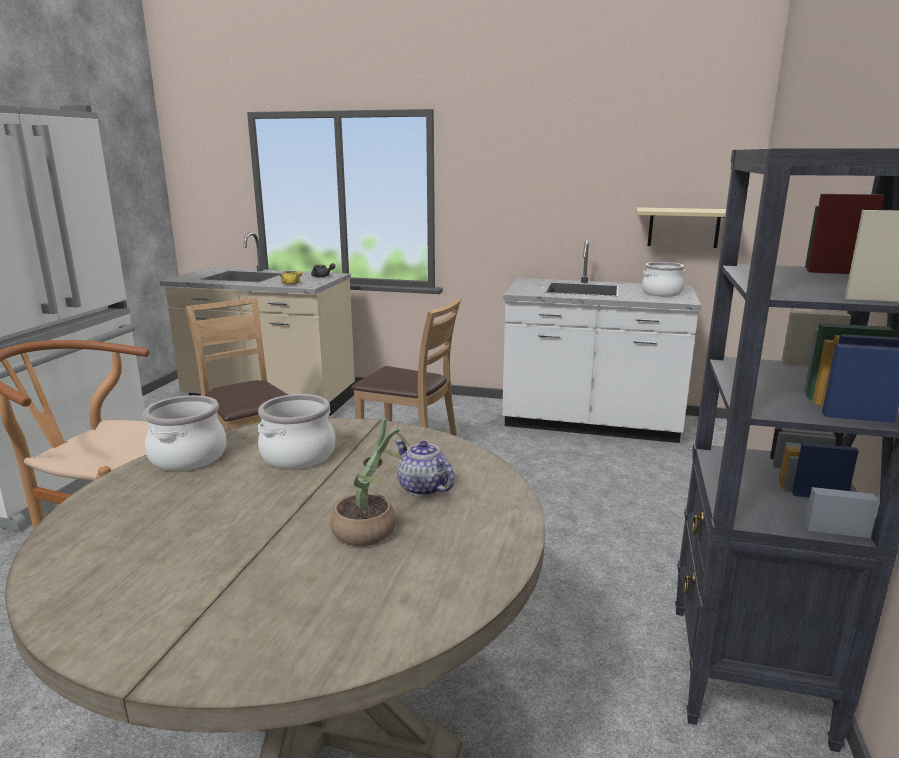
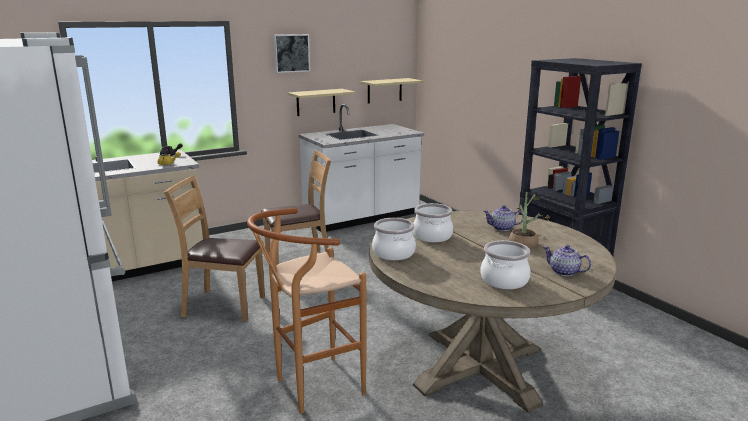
camera: 45 degrees left, 0 degrees up
(258, 622) = (564, 272): none -> teapot
(520, 157) = (291, 53): none -> picture
(553, 234) = (316, 102): none -> beige shelf
(661, 293) = (393, 130): cooking pot -> cooking pot (503, 280)

